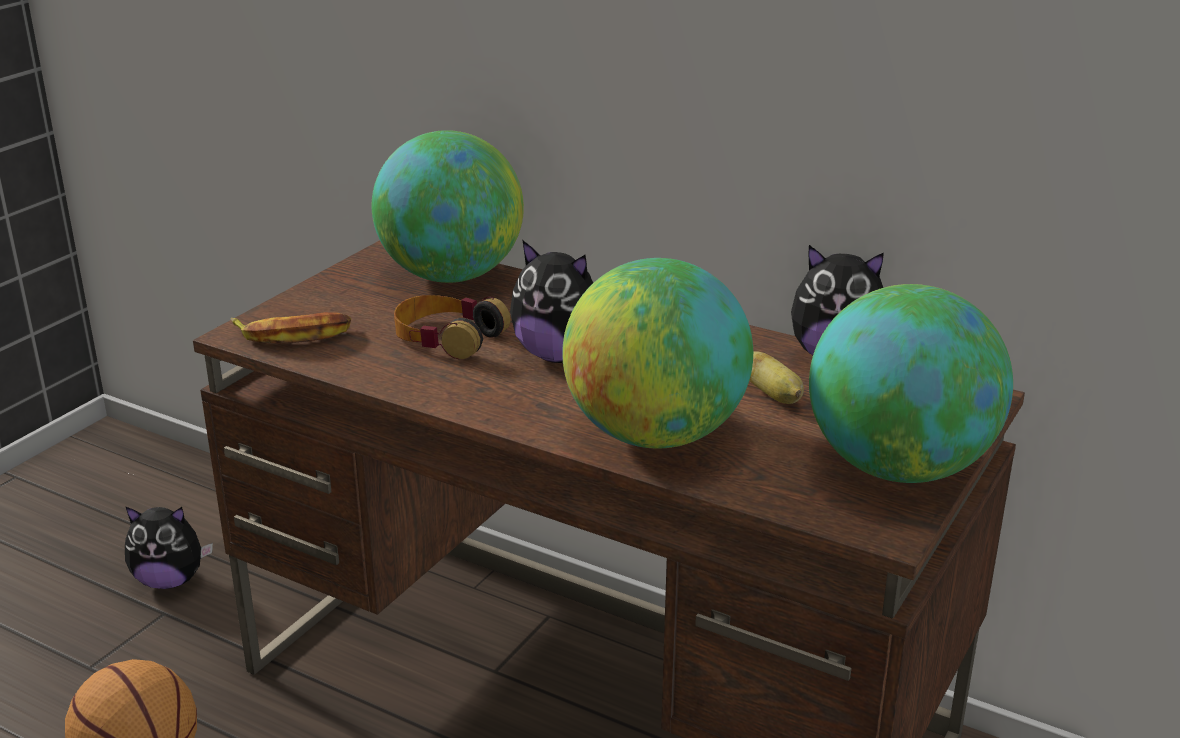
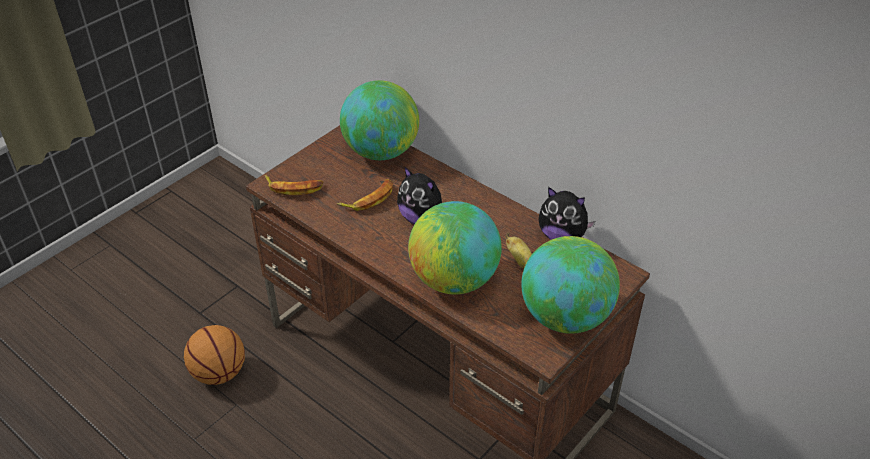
camera: 10 degrees right, 15 degrees up
(170, 580) = (242, 266): plush toy -> none
(447, 337) = (369, 198): headphones -> banana

